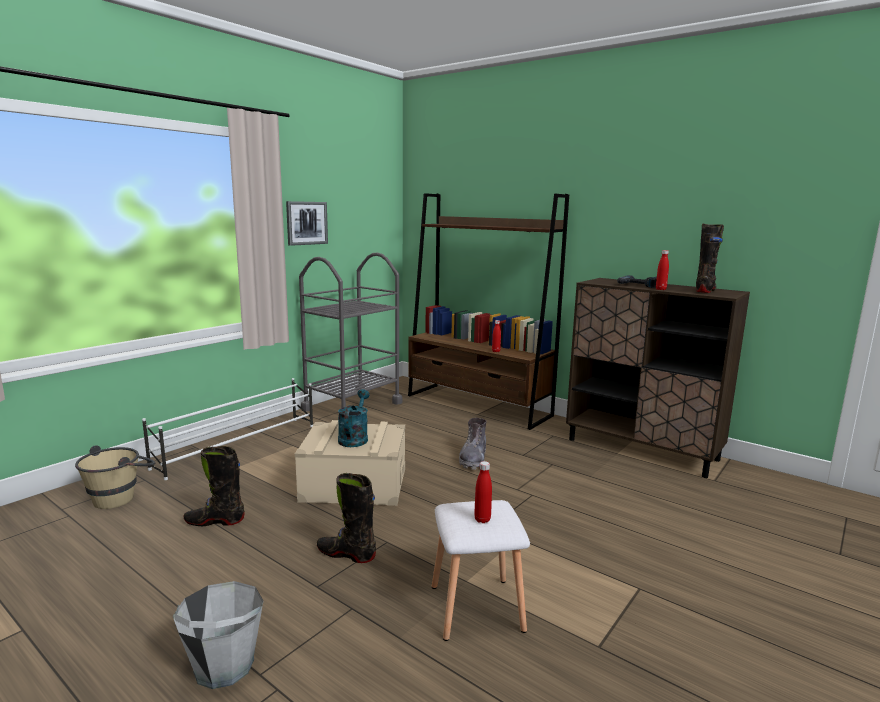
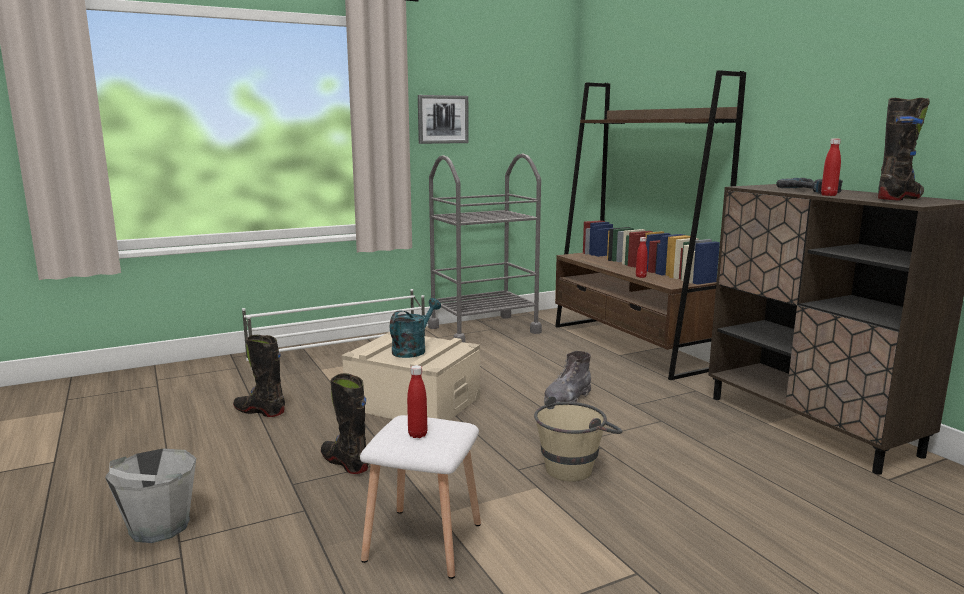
camera: 25 degrees right, 0 degrees up
(121, 496) = (207, 377): beige bucket -> beige bucket (576, 467)

